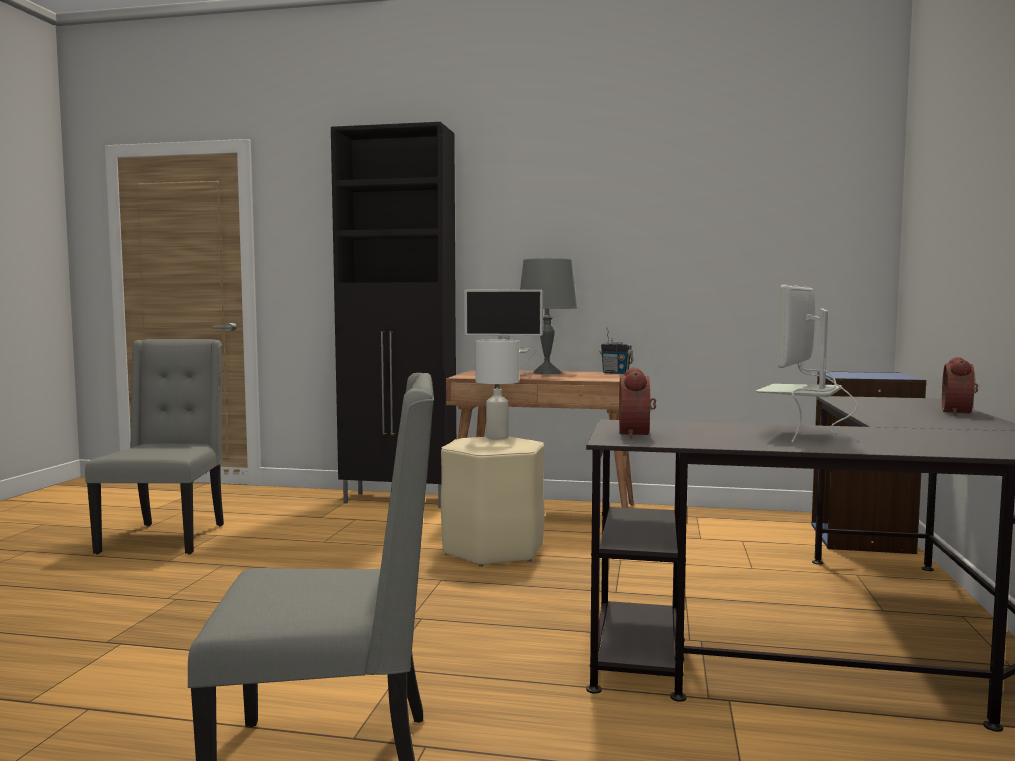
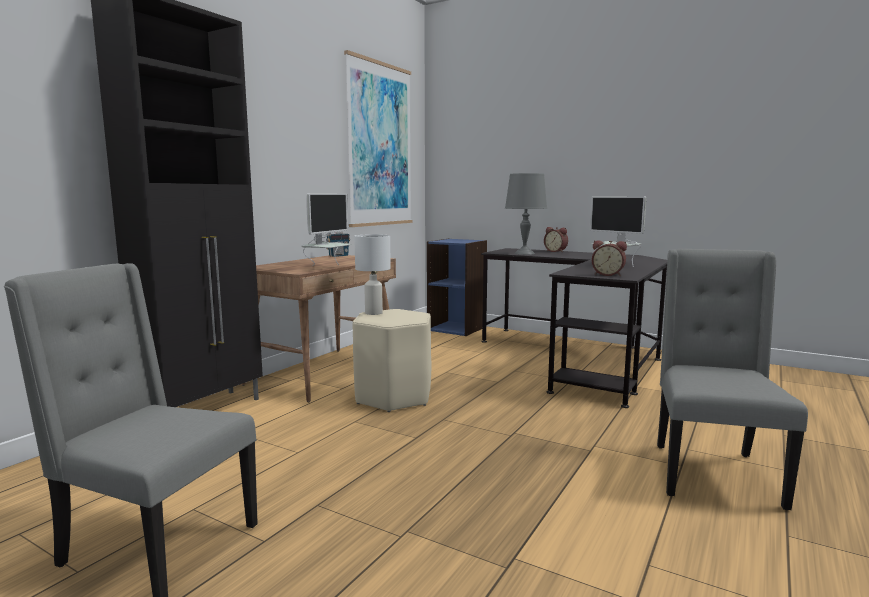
camera: 70 degrees left, 5 degrees up
(547, 372) = (304, 261): grey table lamp -> grey table lamp (524, 253)
(756, 217) = (380, 145): none -> picture

